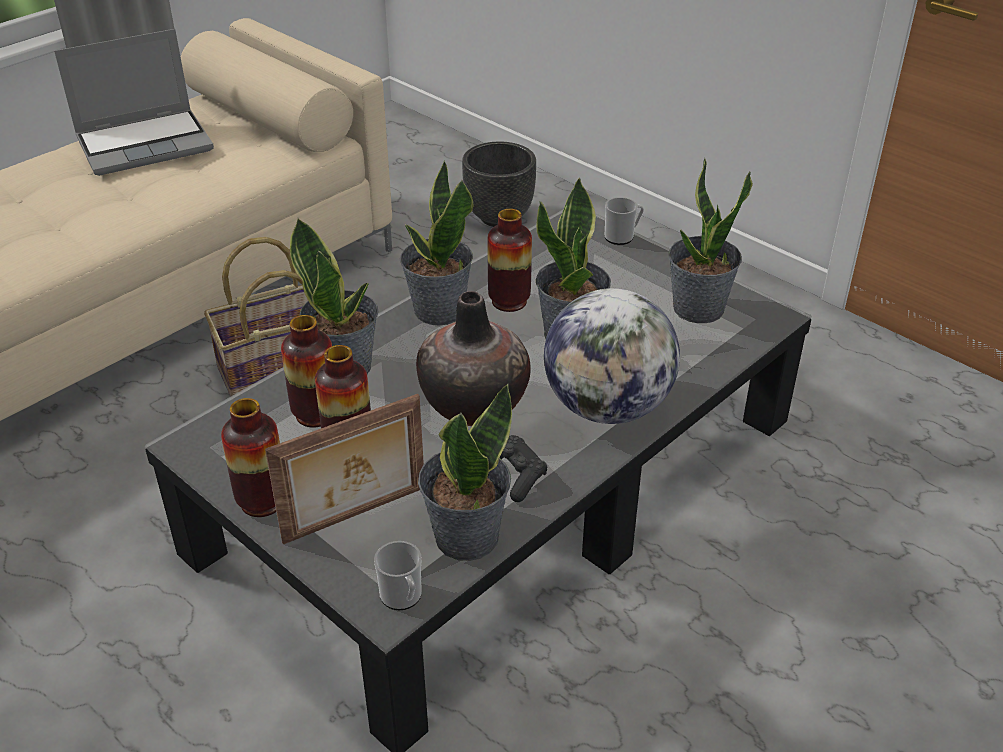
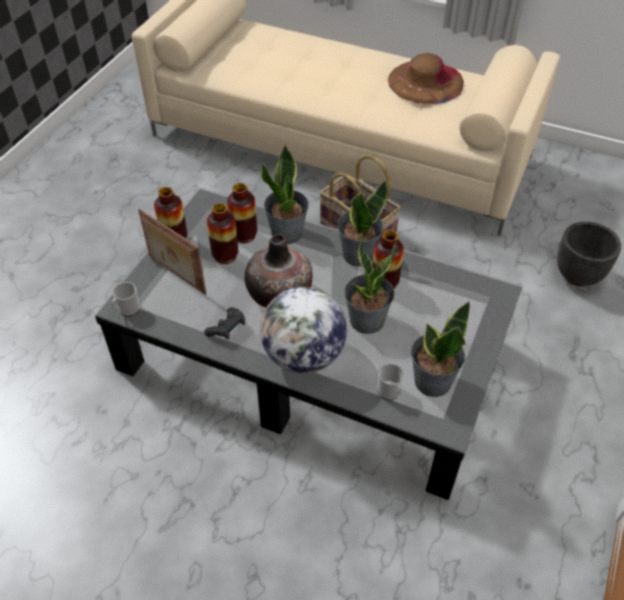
camera: 70 degrees right, 10 degrees up
(146, 143) = (425, 82): laptop -> brown hat
(465, 536) = (175, 321): potted plant -> none
(622, 237) = (495, 321): mug -> mug (390, 393)

